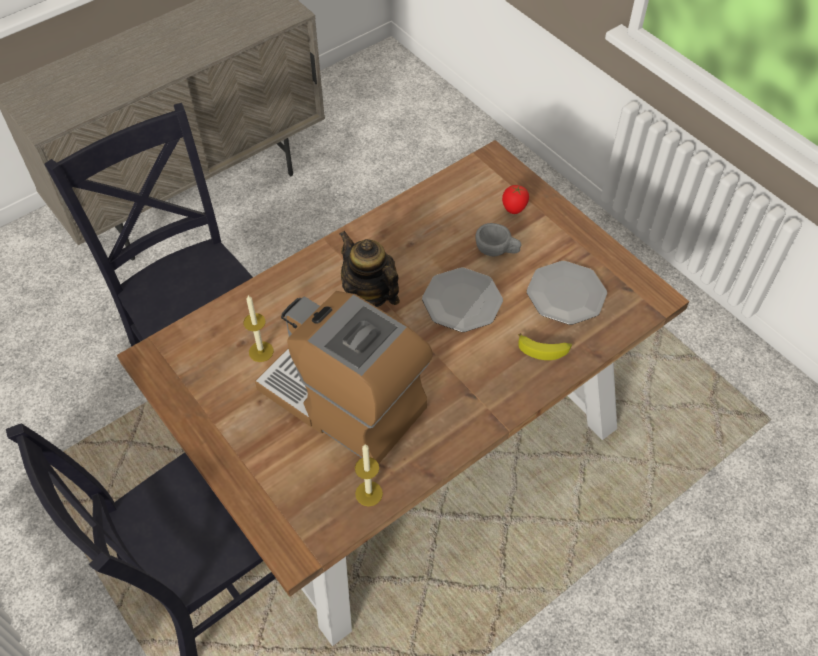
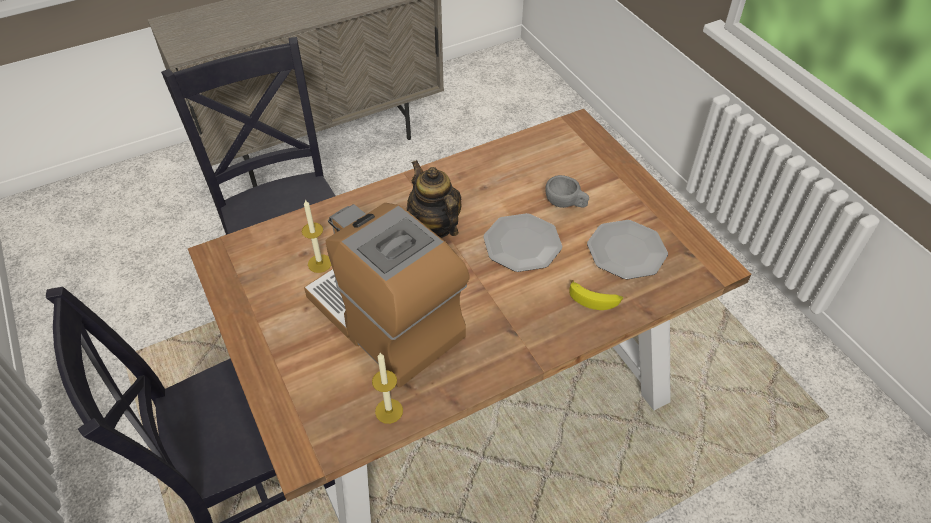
camera: 10 degrees right, 5 degrees down
(514, 210) = (589, 169): tomato -> none

